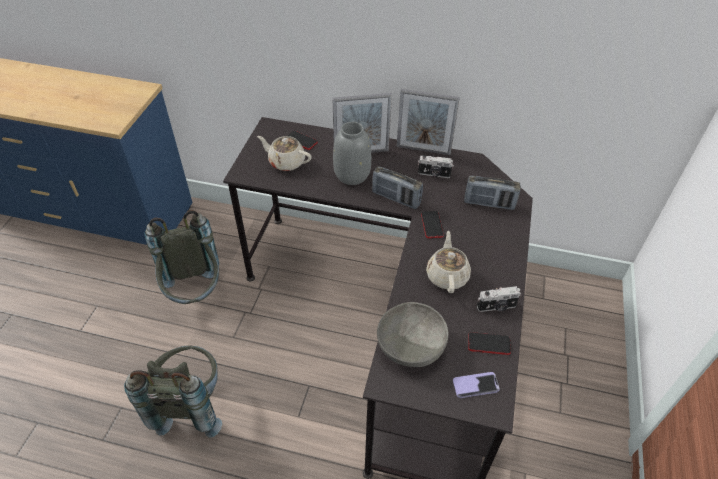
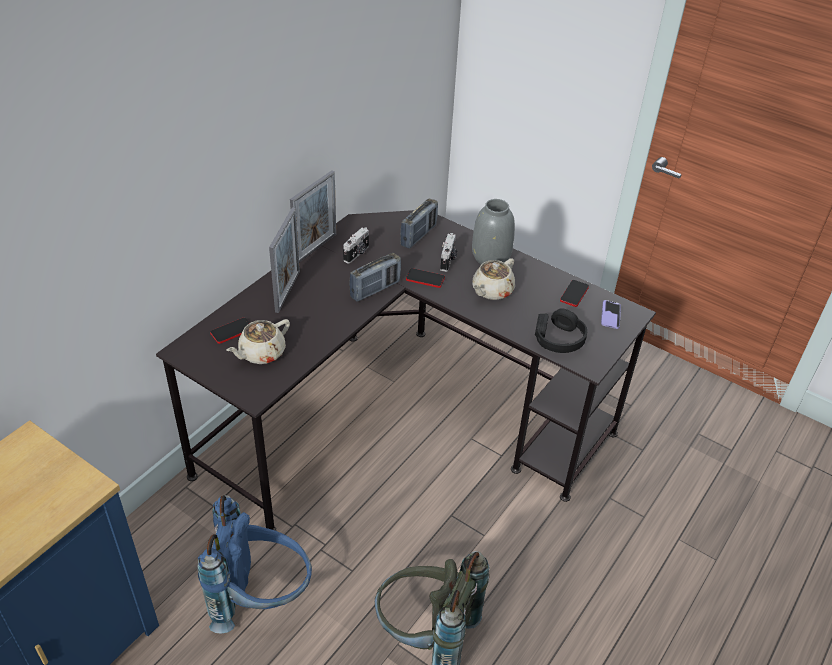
camera: 70 degrees left, 5 degrees down
(195, 294) = (261, 598): grey backpack -> blue backpack
(352, 175) = (320, 309): grey vase -> grey vase (491, 258)
(410, 346) = (558, 338): grey bowl -> black headphones
(447, 275) = (491, 291): beige teapot -> beige teapot turned 75 degrees counterclockwise
(496, 307) = (539, 276): camera -> camera (448, 260)

